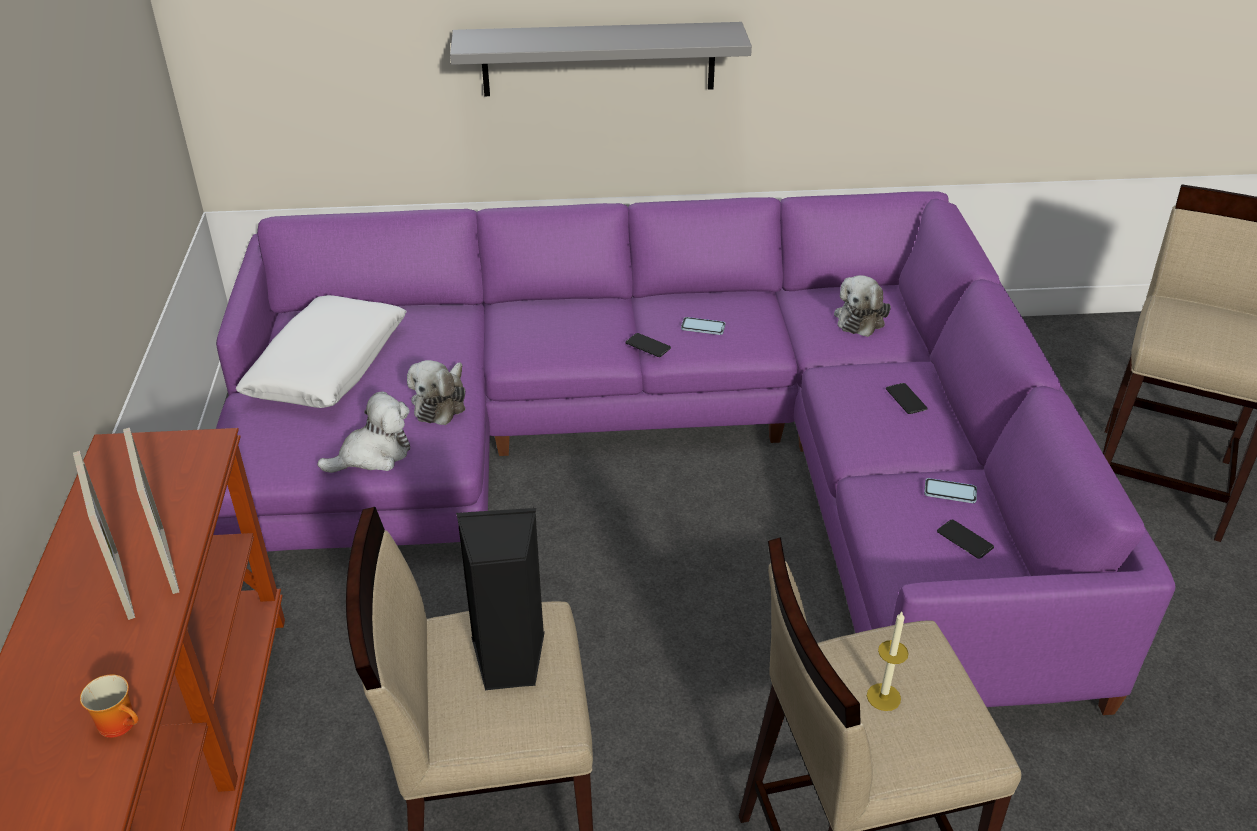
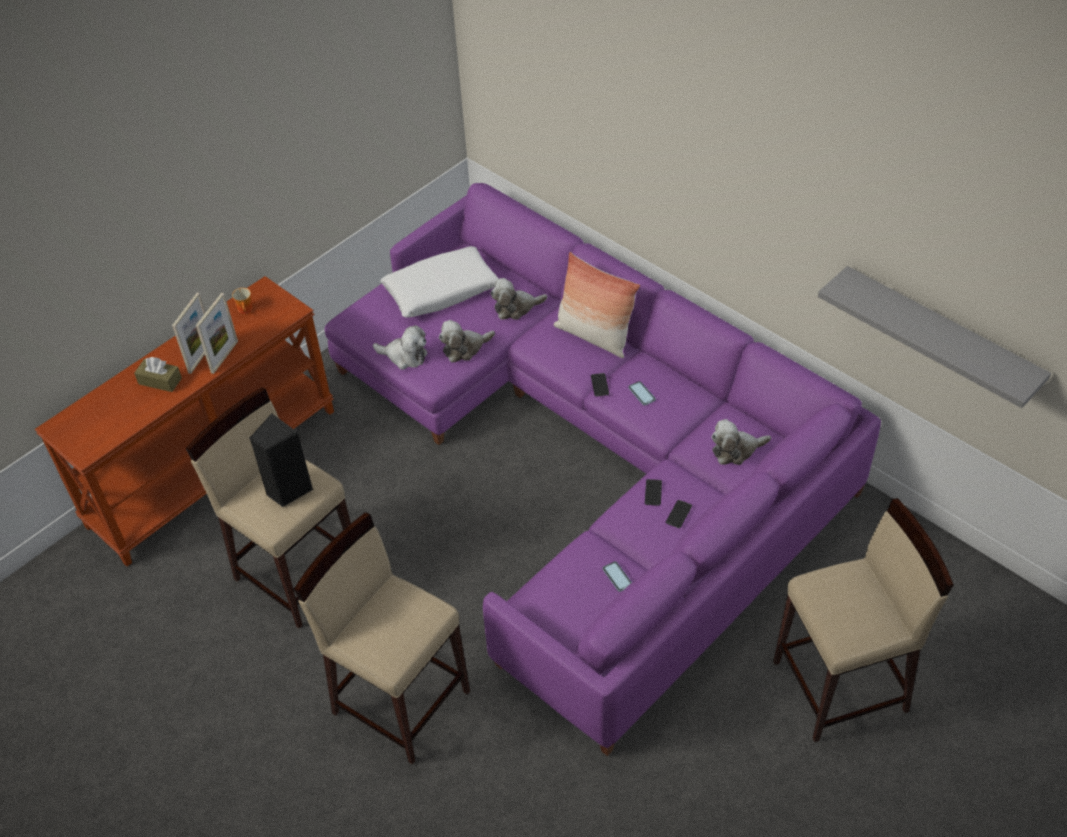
camera: 50 degrees right, 10 degrees up
(86, 663) = (160, 381): none -> brown tissue box
(122, 723) = (146, 413): mug -> mug (246, 309)
(445, 334) = (516, 308): none -> plush toy
(573, 310) = (594, 336): none -> pillow
(598, 59) = (670, 191): grey shelf -> grey shelf (939, 336)
(883, 697) = (385, 617): candle -> none
(965, 539) = (584, 603): phone -> phone (653, 492)

